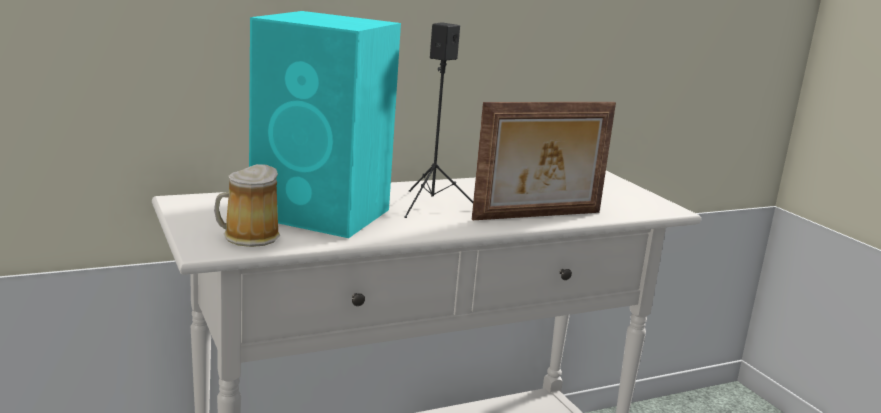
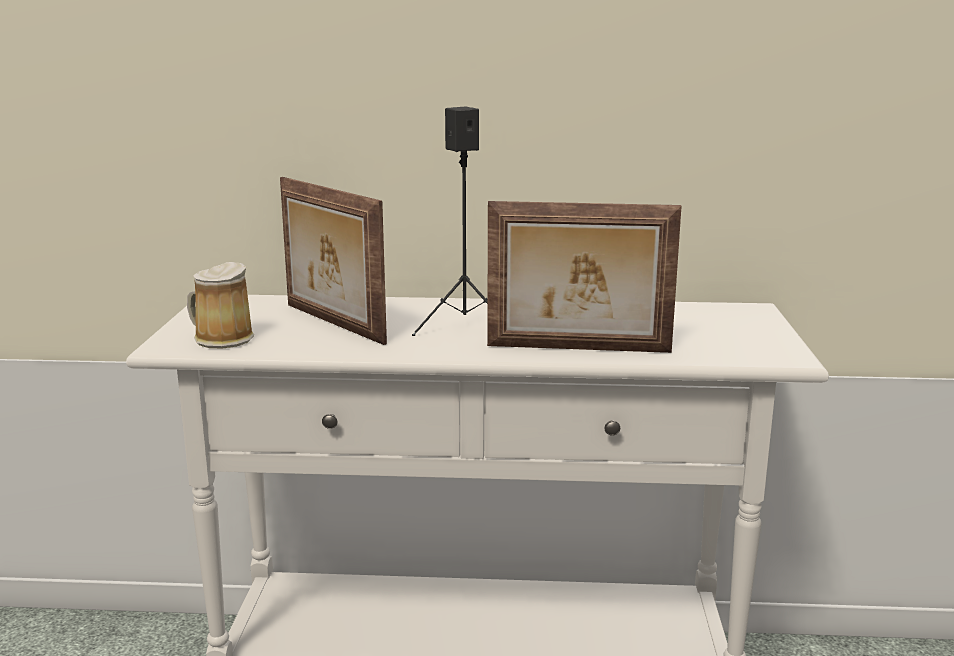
camera: 30 degrees right, 0 degrees up
(324, 214) = (331, 324): turquoise speaker -> picture frame

